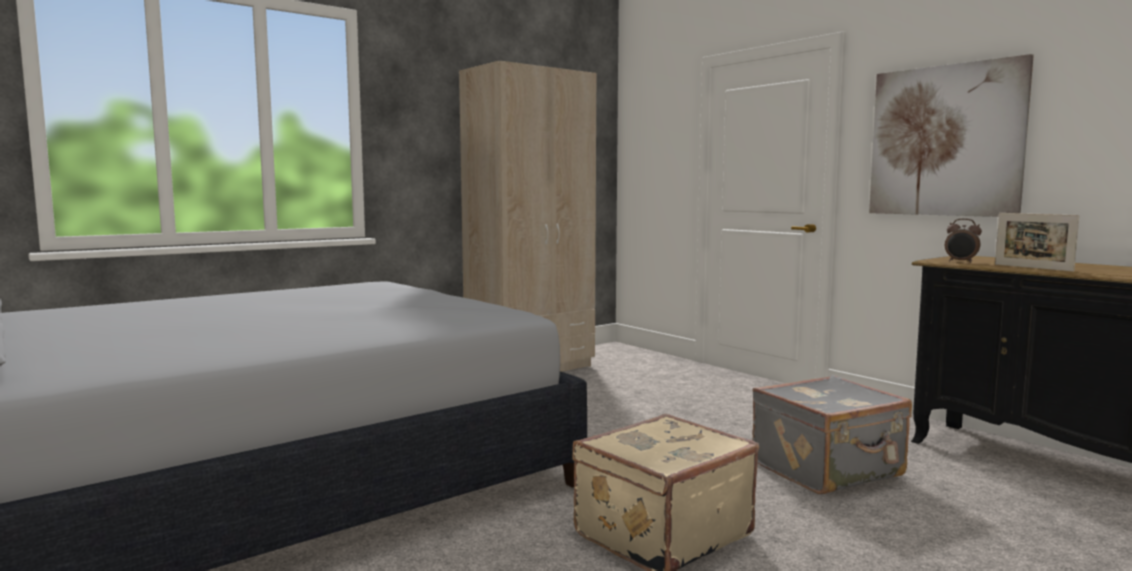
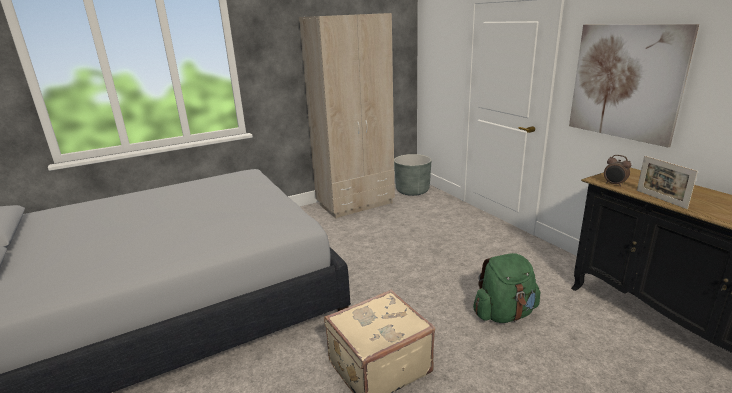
camera: 10 degrees right, 15 degrees up
(616, 353) = (412, 190): none -> grey planter
(829, 470) = (504, 314): grey suitcase -> green backpack

